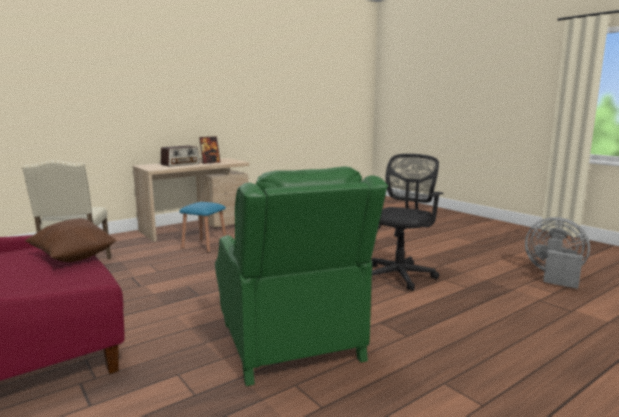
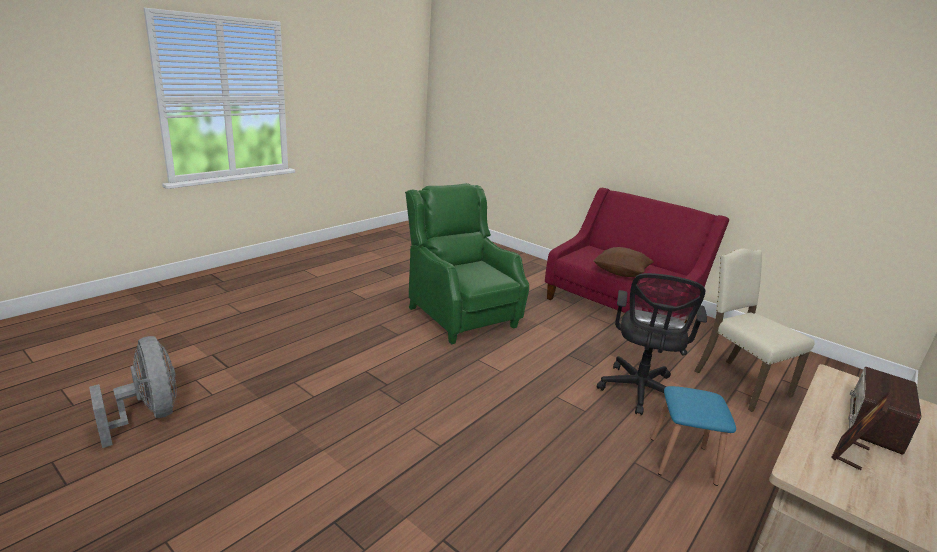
camera: 165 degrees right, 10 degrees up
(400, 275) = (367, 400): black office chair -> black office chair (638, 392)
(554, 275) = (149, 415): grey fan -> grey fan turned 150 degrees counterclockwise

